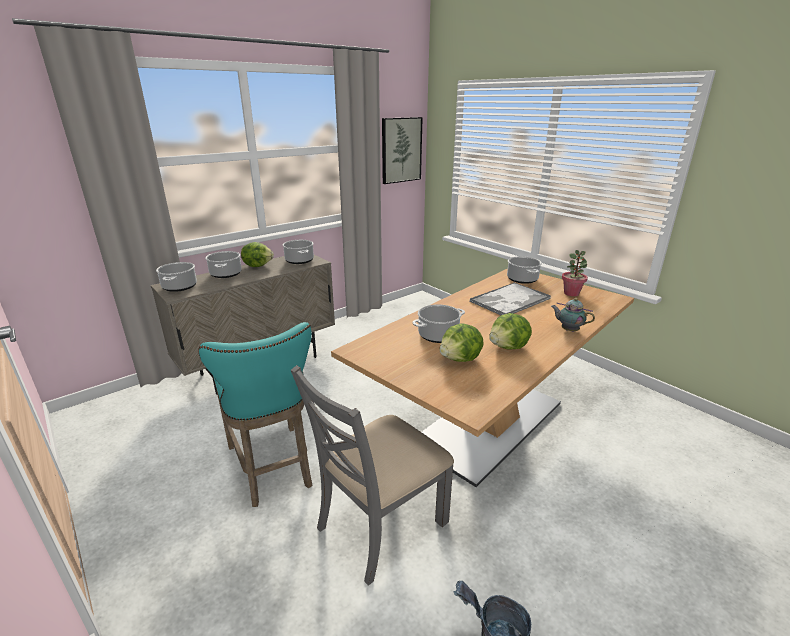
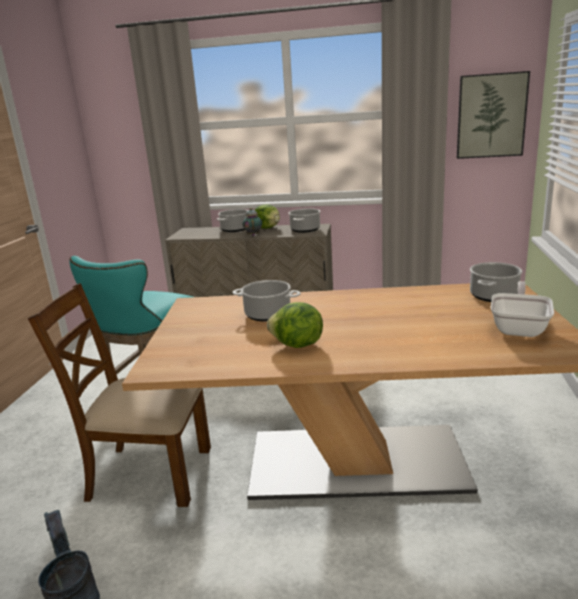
camera: 50 degrees right, 5 degrees down
(180, 287) = (192, 232): cooking pot -> none
(380, 524) = (148, 473): grey chair -> brown chair
(460, 359) = (236, 337): lettuce -> none
(509, 300) = (415, 310): tray -> none
(568, 330) = (401, 357): teapot -> teapot (253, 235)
(571, 293) = (519, 327): potted plant -> frying pan

